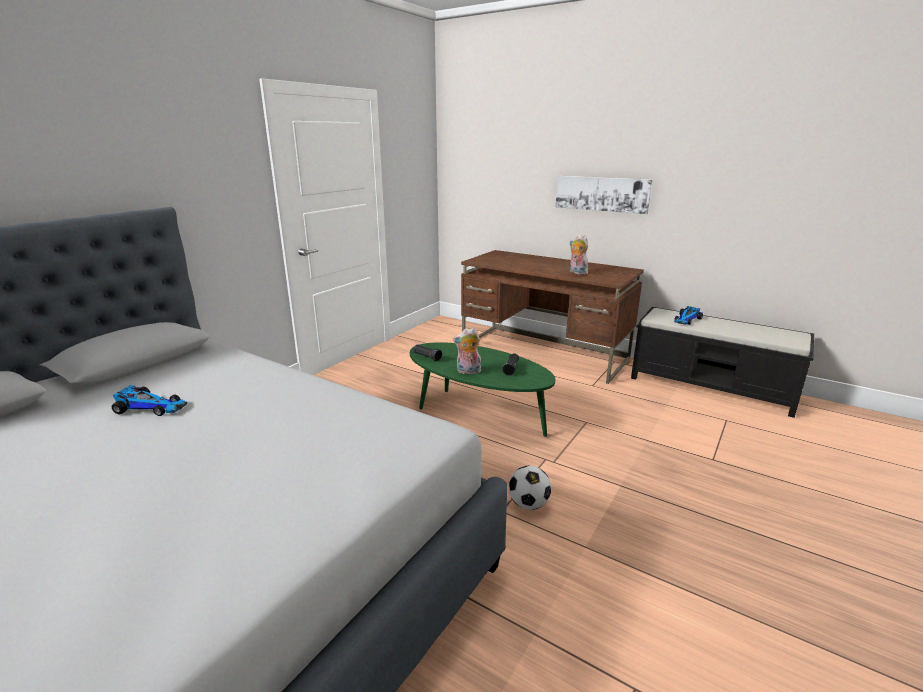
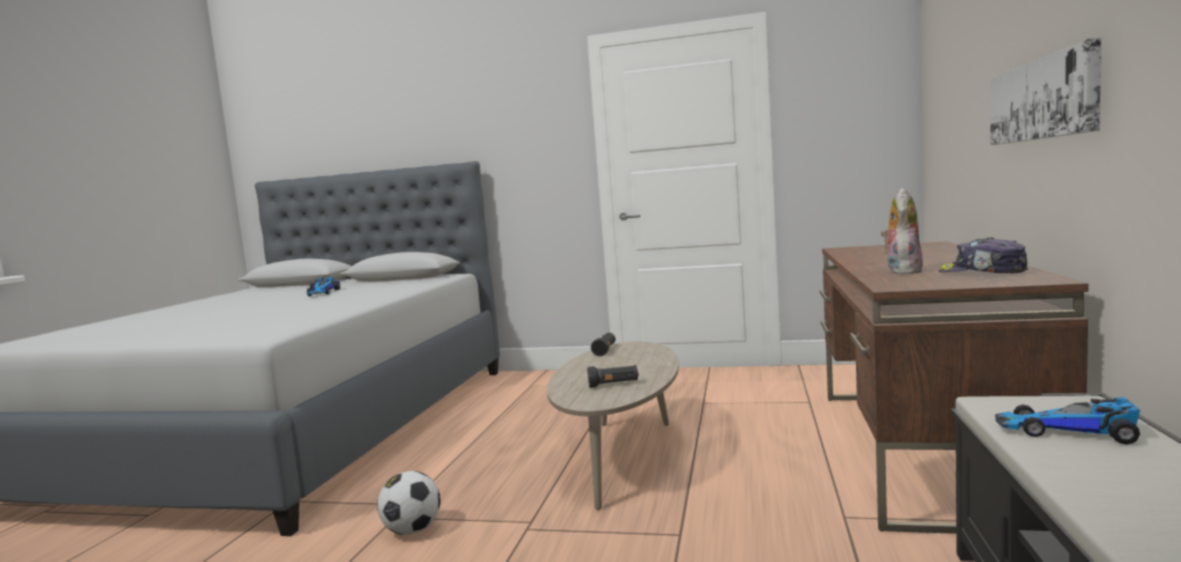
camera: 70 degrees right, 15 degrees down
(468, 372) = (580, 371): plush toy -> none
(477, 414) = (622, 455): green coffee table -> beige coffee table
(602, 269) = (982, 273): none -> cap

